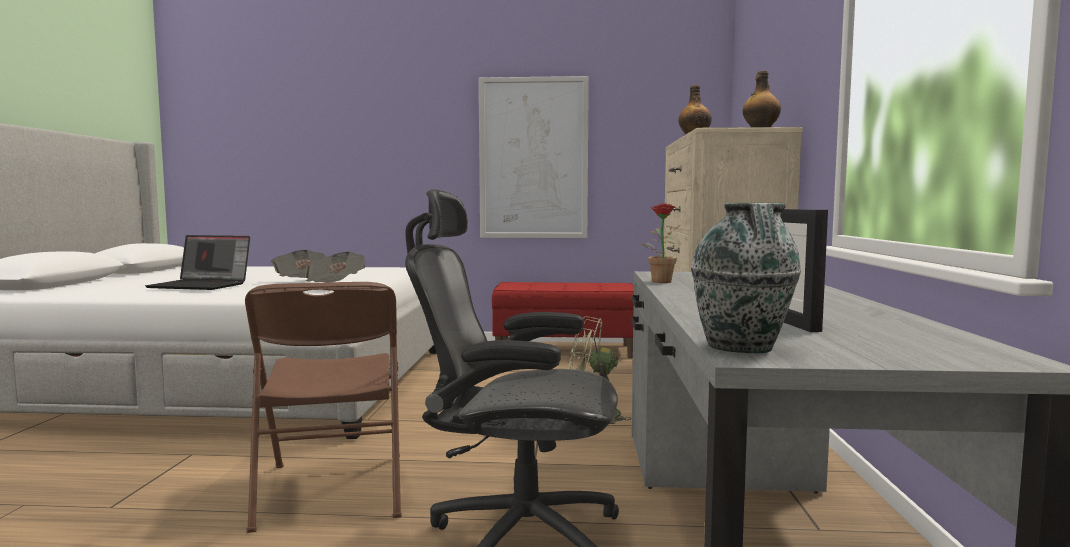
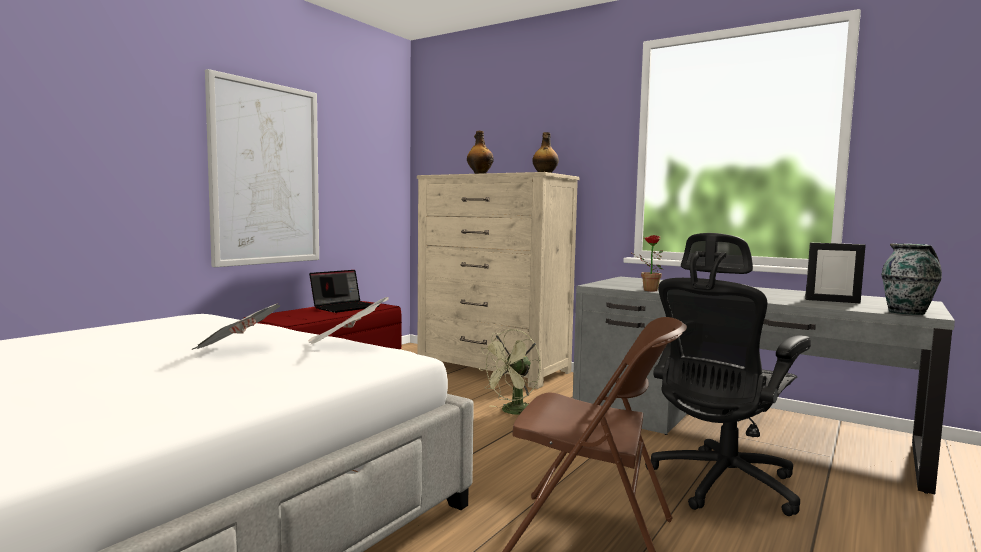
camera: 60 degrees left, 0 degrees up
(202, 285) = (168, 387): laptop -> laptop (345, 307)

